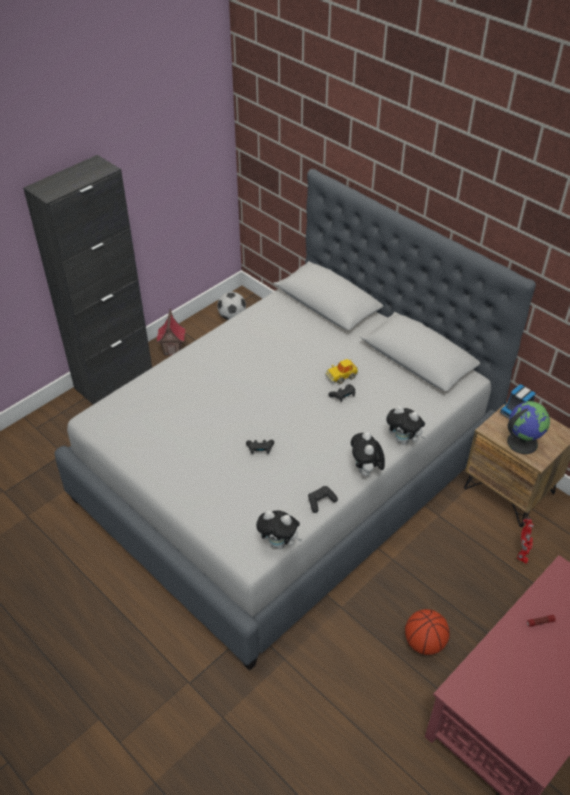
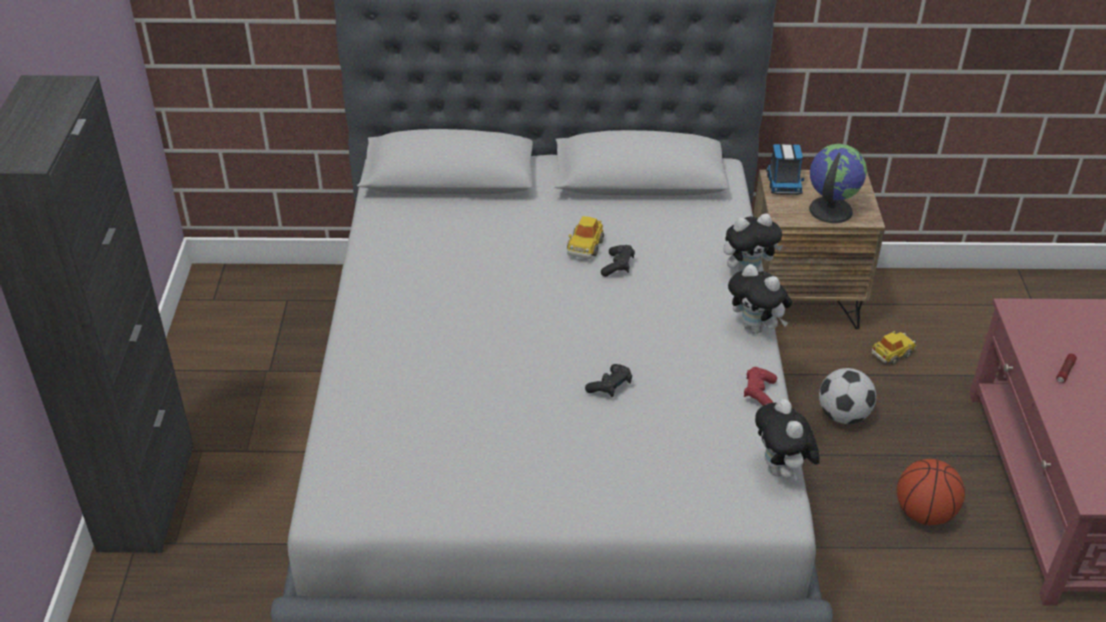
camera: 45 degrees left, 5 degrees down
(173, 349) = (194, 402): toy house -> none
(232, 317) = (230, 310): football -> football (843, 415)
(279, 543) = (782, 471): plush toy -> plush toy turned 105 degrees clockwise
(321, 501) = (759, 393): black game controller -> red game controller
(522, 553) = (892, 353): toy robot -> toy car

